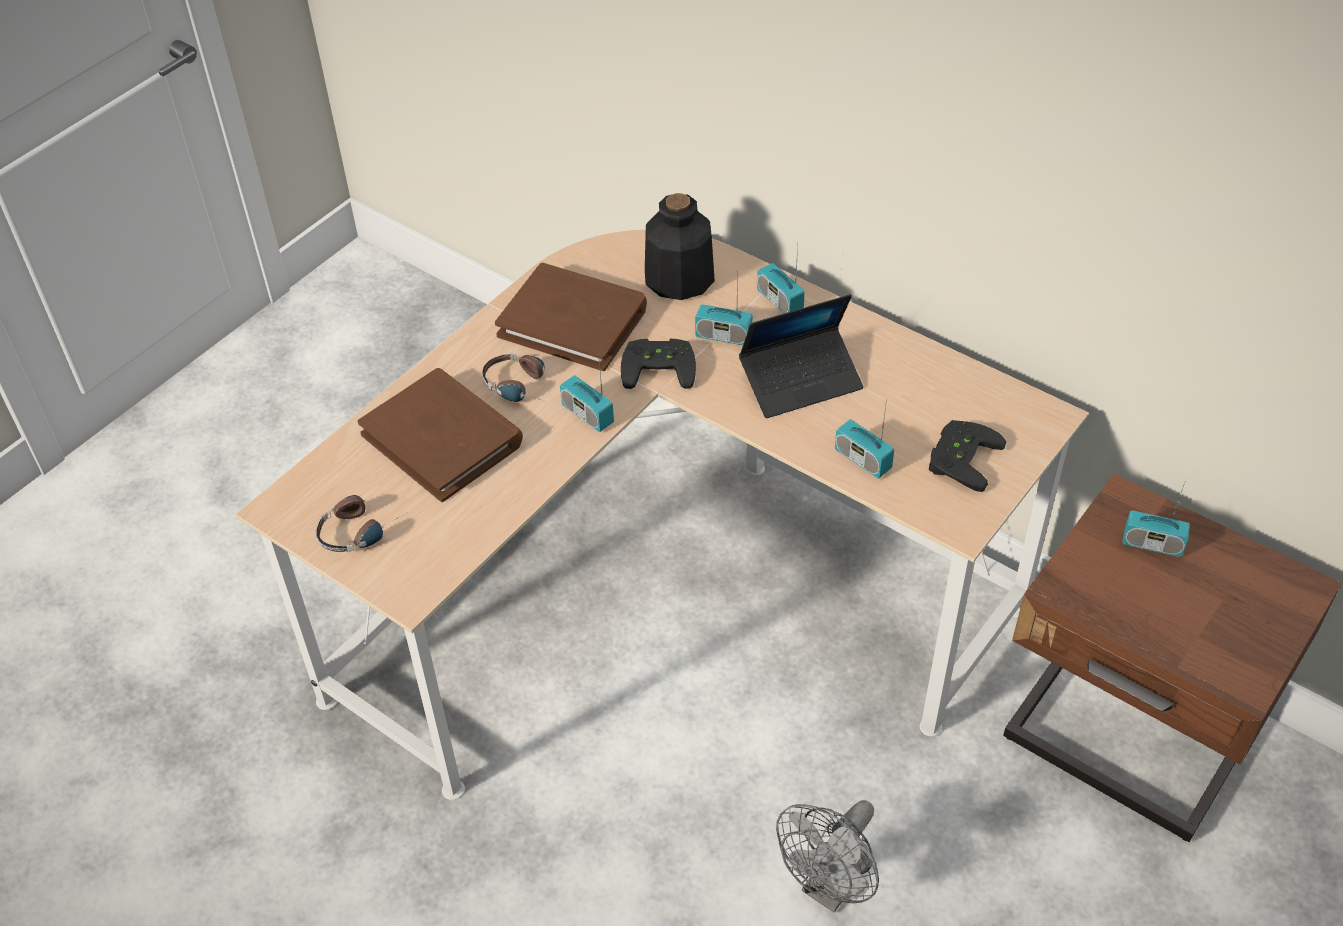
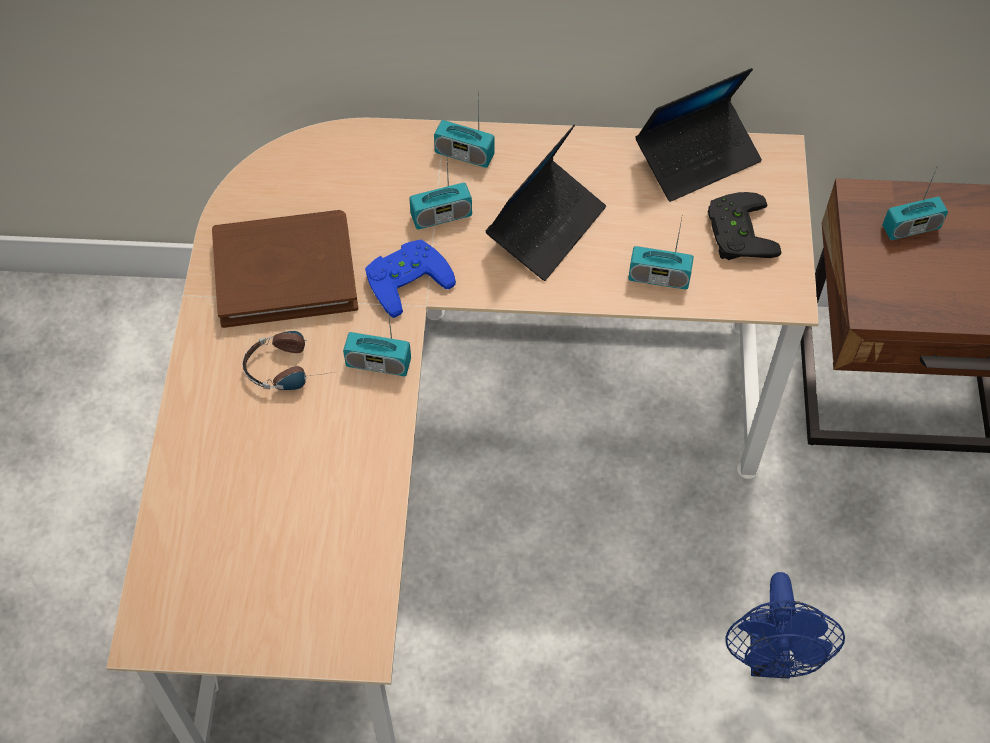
camera: 35 degrees left, 10 degrees up
(361, 529) = (253, 607): headphones -> none
(443, 438) = (257, 465): brown book -> none
(659, 365) = (406, 277): black game controller -> blue game controller
(678, 278) = (351, 176): bottle -> none
(830, 888) = (770, 659): grey fan -> blue fan
(975, 387) = (697, 158): none -> laptop

